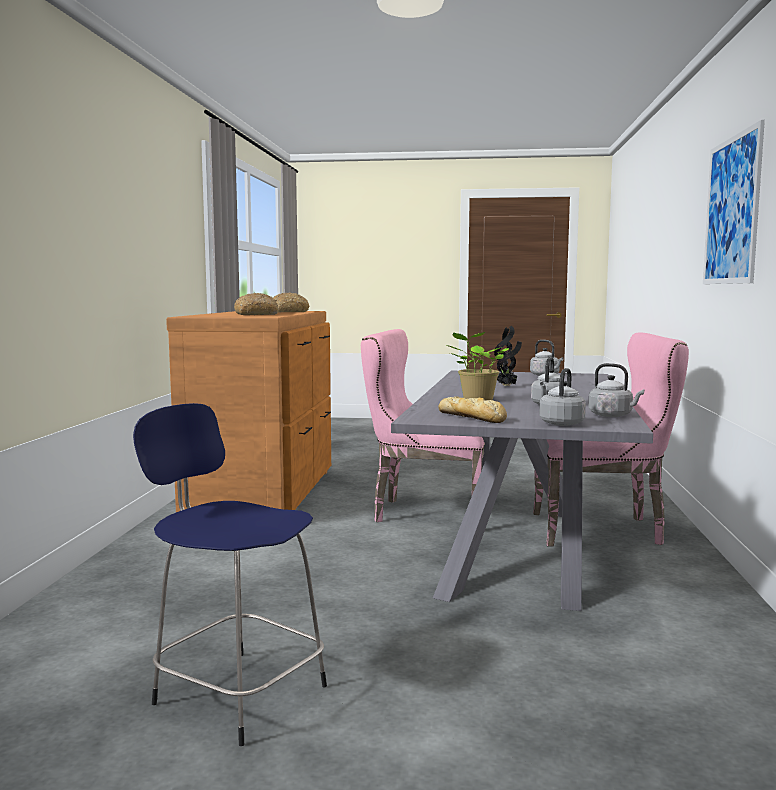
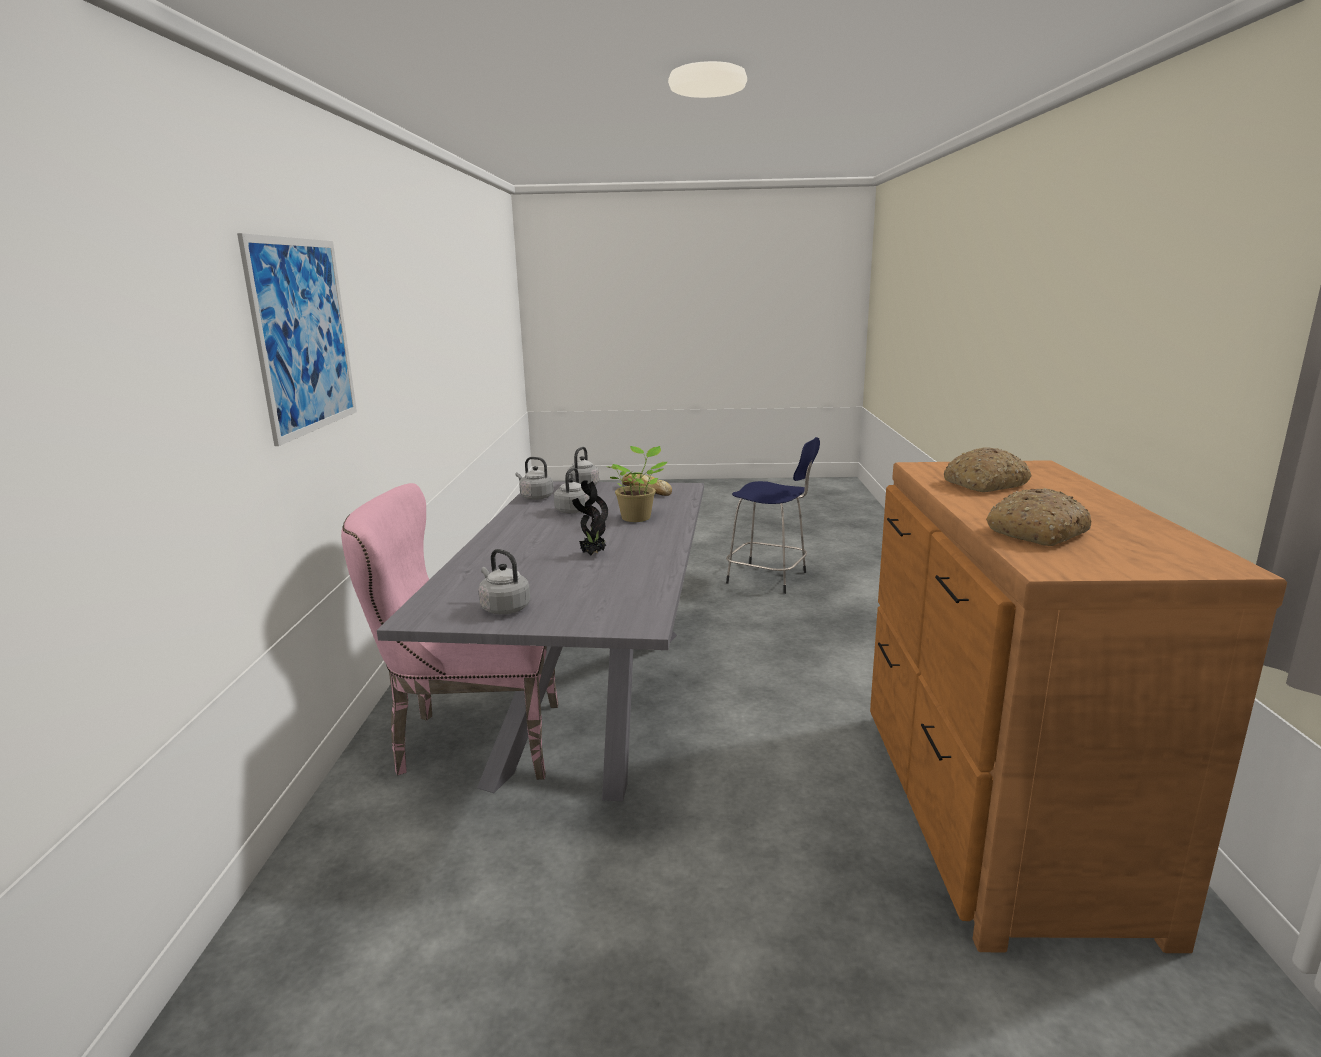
camera: 175 degrees right, 10 degrees up
(424, 513) = (706, 768): pink chair -> none

